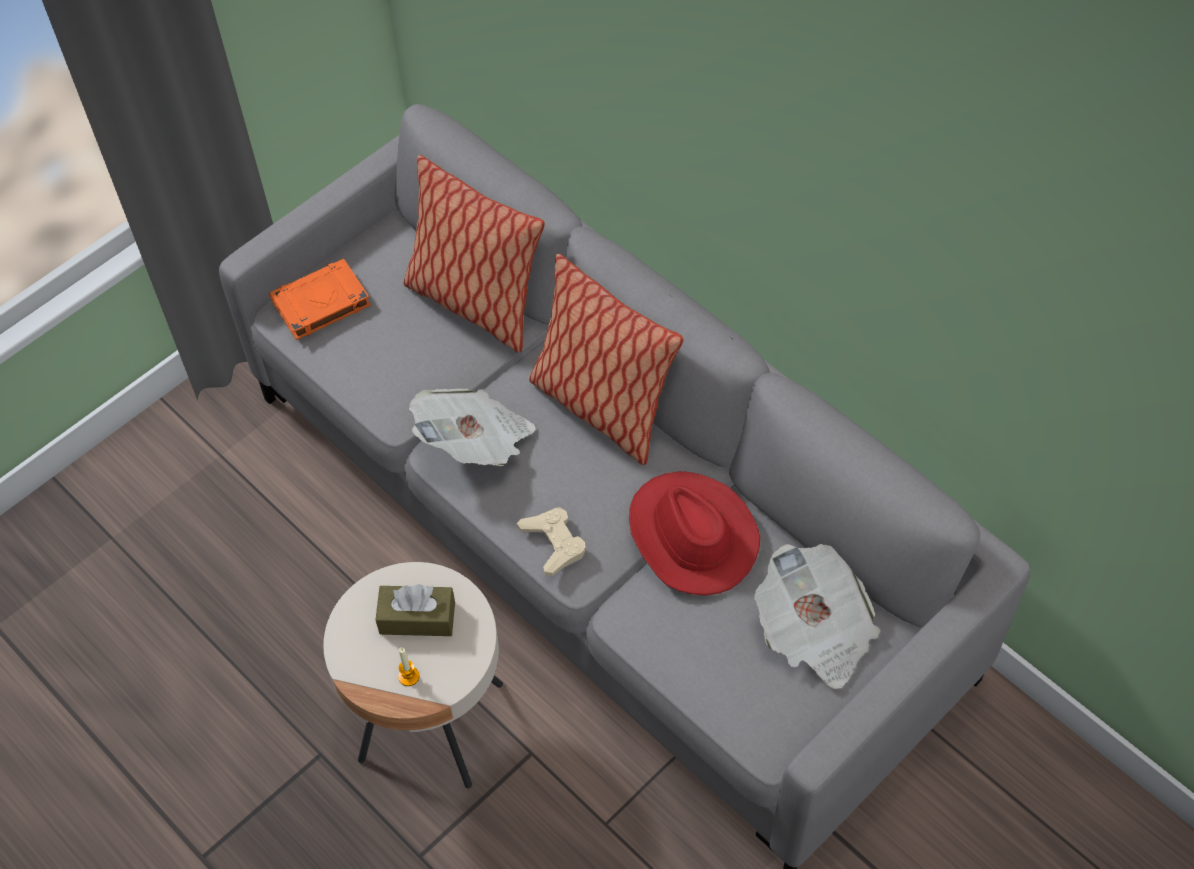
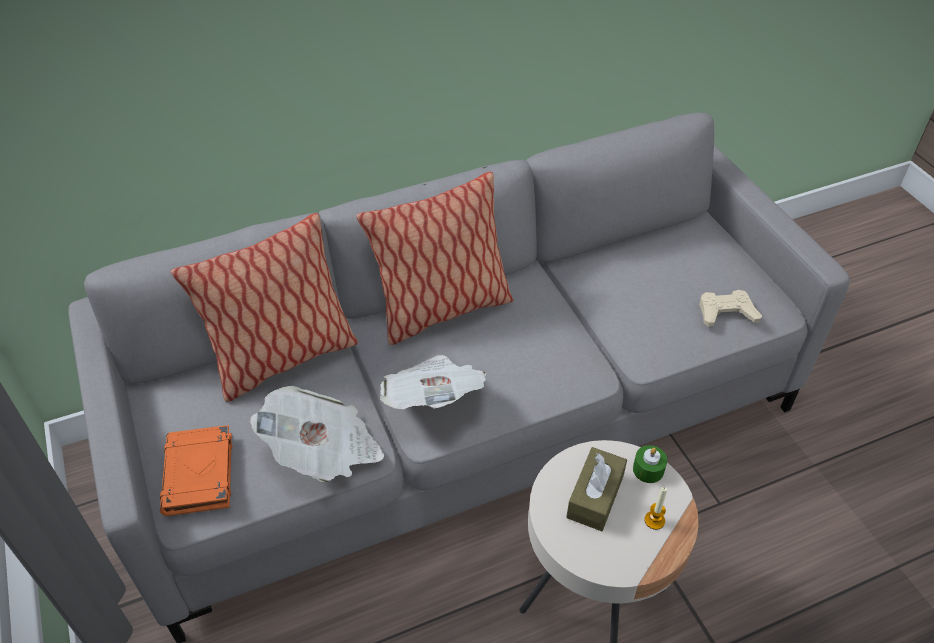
camera: 70 degrees left, 10 degrees down
(468, 657) = (648, 470): none -> green candle
(553, 543) = (559, 378): beige game controller -> beige game controller (726, 313)
(691, 536) = (588, 295): red hat -> none
(815, 631) = (693, 258): newspaper -> newspaper (324, 452)

